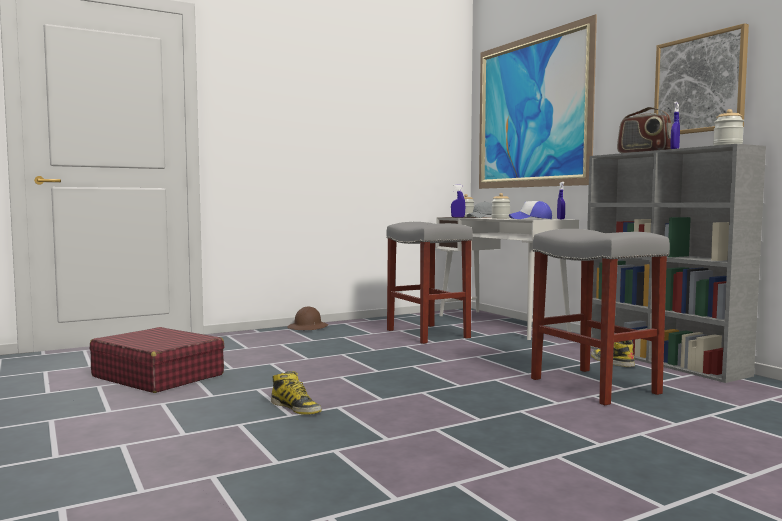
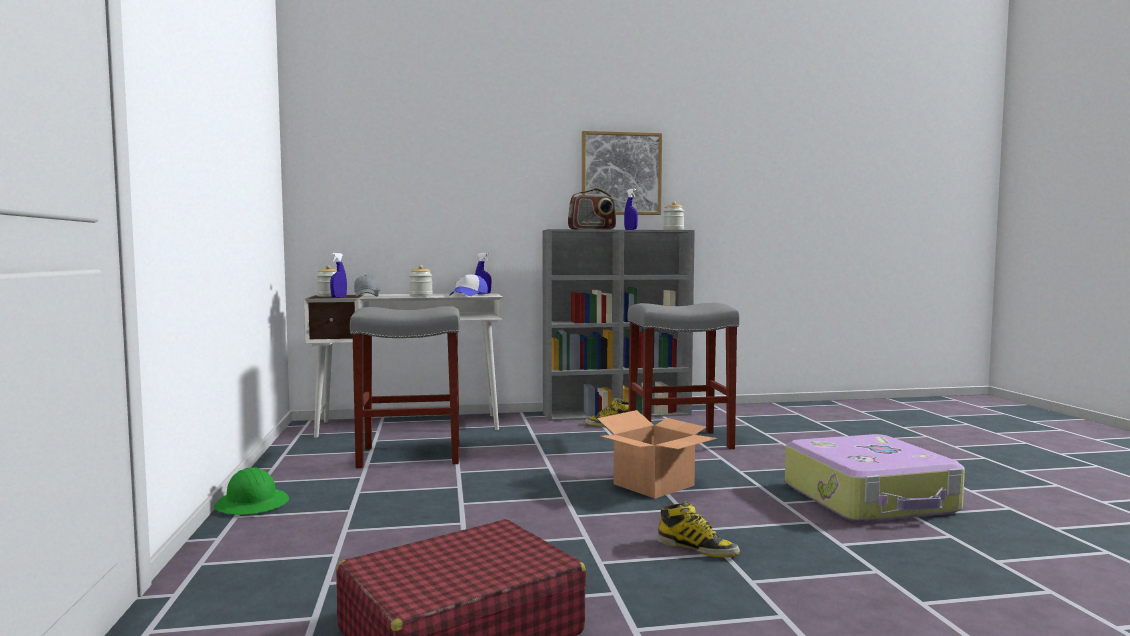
camera: 70 degrees left, 0 degrees up
(296, 408) = (697, 548): boot -> boot turned 60 degrees clockwise
(308, 327) = (252, 504): brown hard hat -> green hard hat
(436, 388) = (654, 484): none -> cardboard box
(493, 464) = (870, 498): none -> suitcase
(531, 112) = (408, 167): picture -> none

